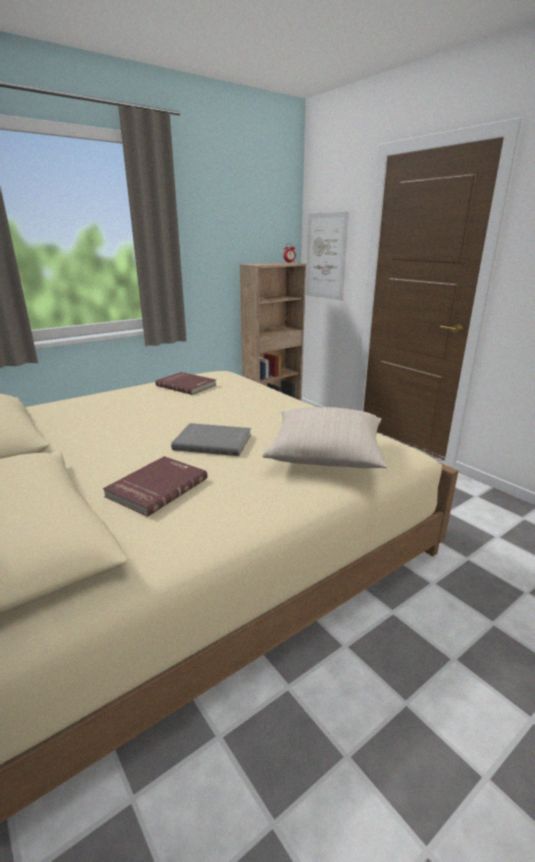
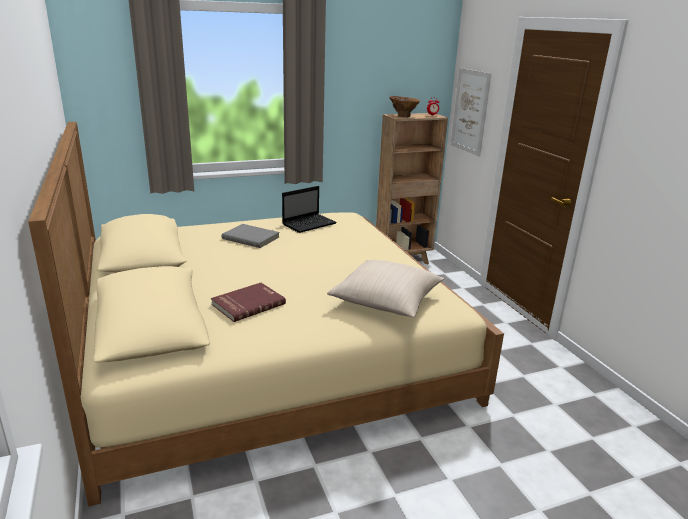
camera: 15 degrees right, 0 degrees up
(187, 385) = (310, 224): red book -> laptop
(213, 442) = (304, 277): grey book -> grey book (251, 237)
(261, 264) = (403, 116): none -> brown vase

